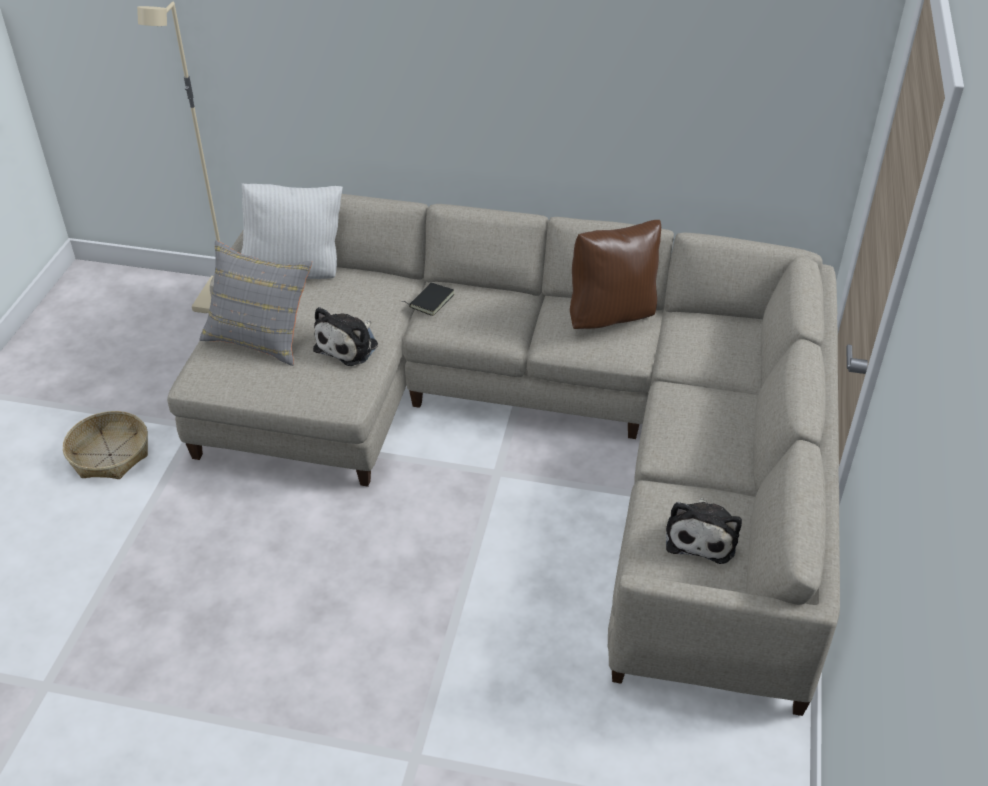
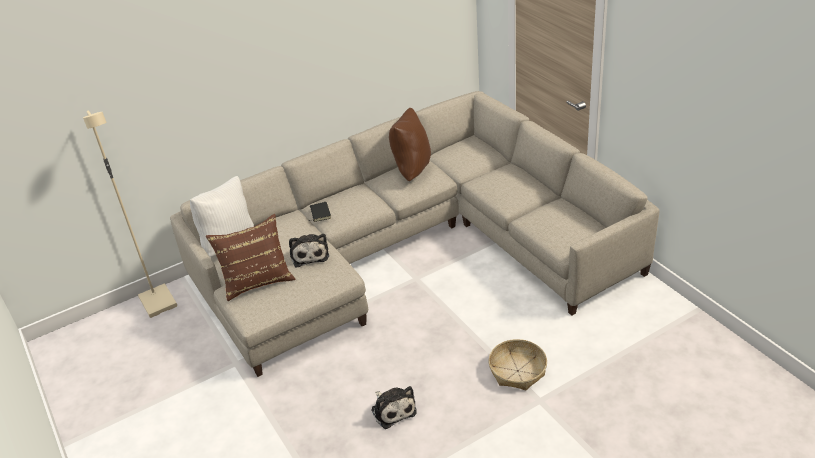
camera: 40 degrees left, 5 degrees down
(110, 454) = (207, 408): basket -> basket (517, 371)
(260, 337) = (257, 280): grey pillow -> brown pillow
(701, 536) = (565, 222): plush toy -> plush toy (393, 409)

